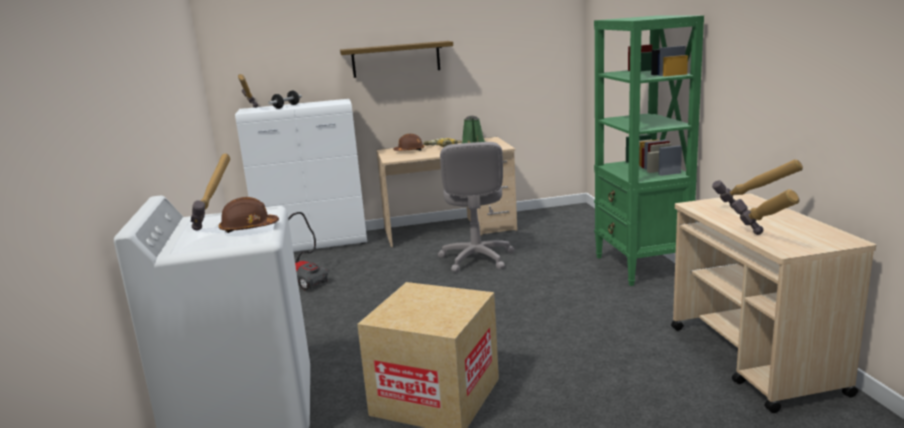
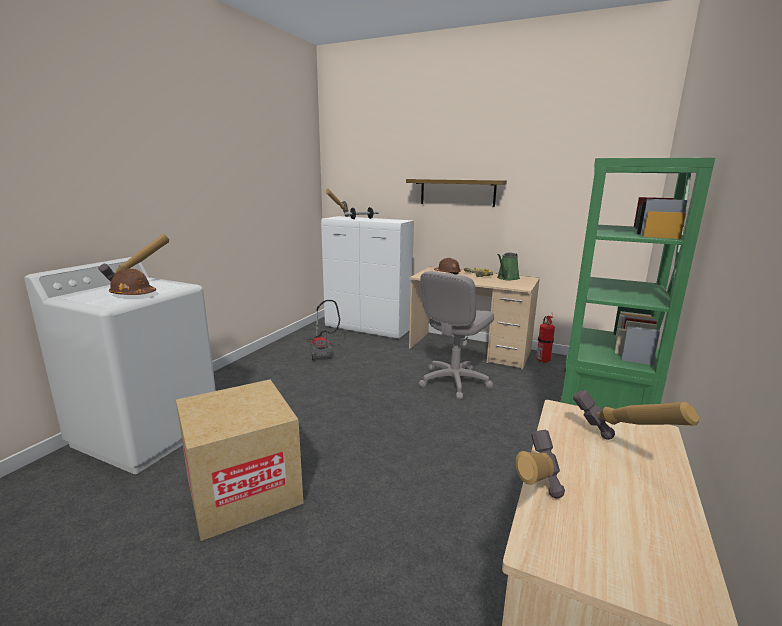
camera: 35 degrees right, 0 degrees up
(521, 219) = (542, 360): none -> fire extinguisher

